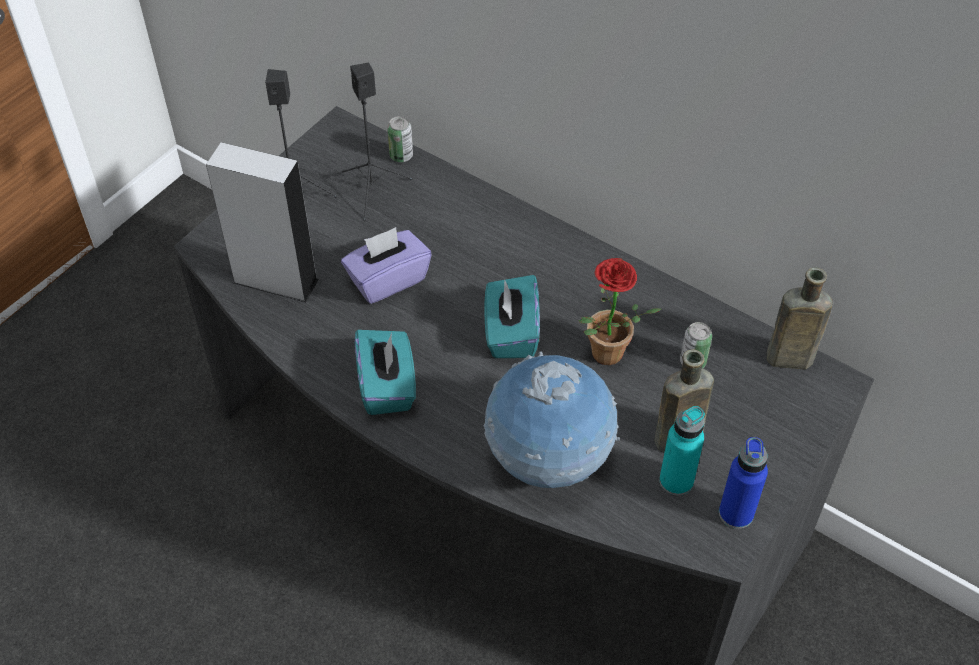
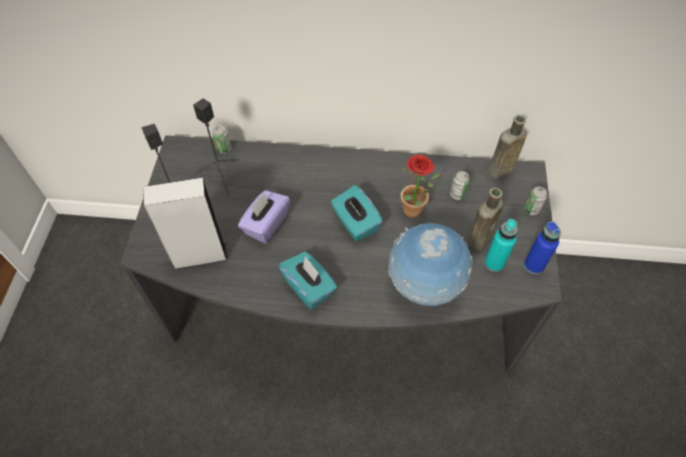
camera: 30 degrees left, 5 degrees up
(795, 435) = (531, 210): none -> can

